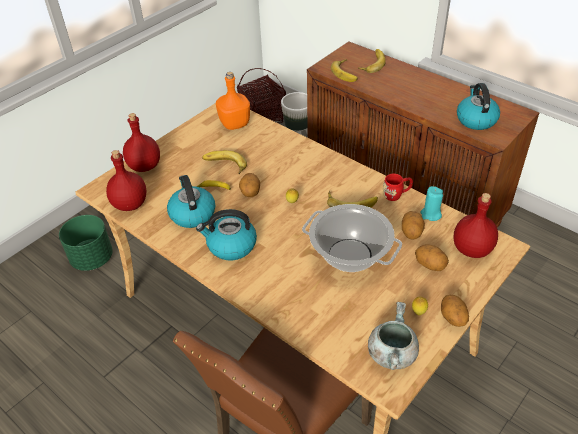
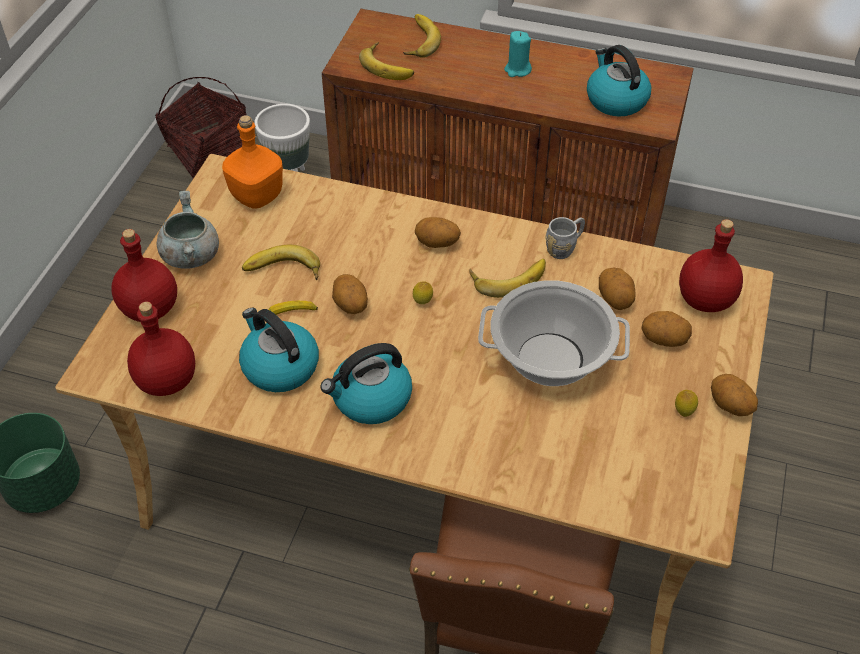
camera: 25 degrees left, 5 degrees up
(319, 173) = (437, 244): none -> potato
(391, 354) = (680, 482): grey cooking pot -> grey cooking pot (190, 255)
(396, 195) = (565, 247): red mug -> grey mug
(430, 214) = (626, 264): turquoise candle -> turquoise candle (517, 70)

